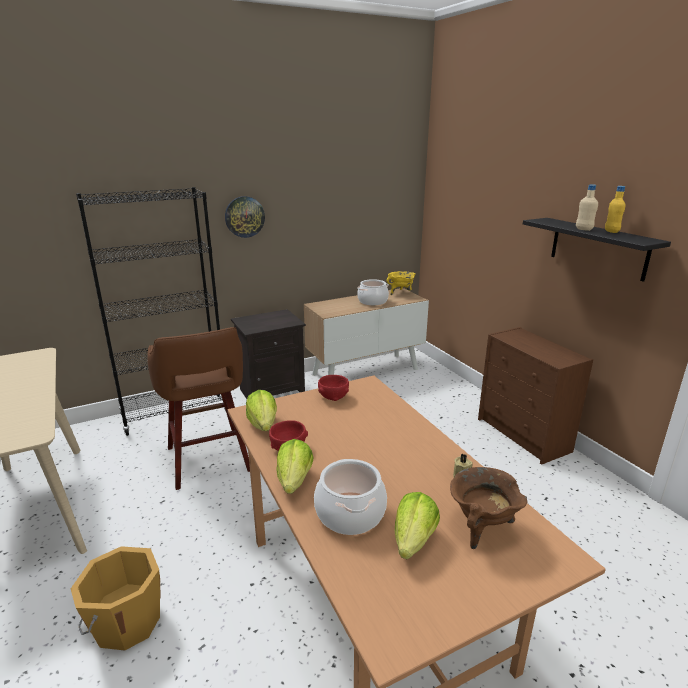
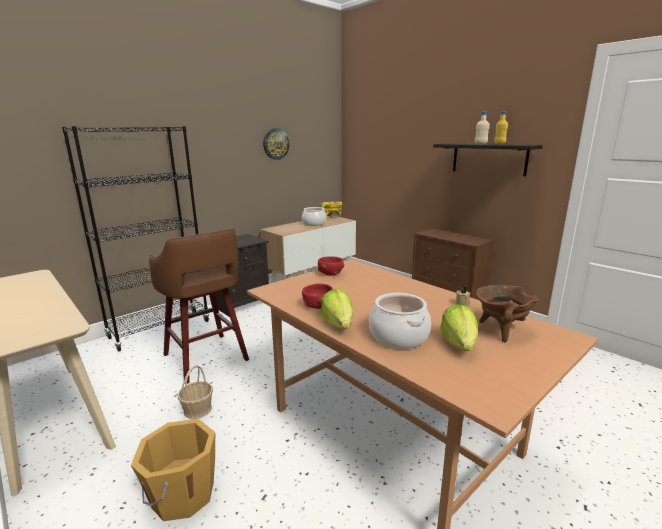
camera: 15 degrees left, 5 degrees down
(177, 525) = (198, 409): none -> basket
(244, 217) = (210, 155): wall clock -> wall clock (275, 144)
(263, 424) = (285, 295): lettuce -> none

